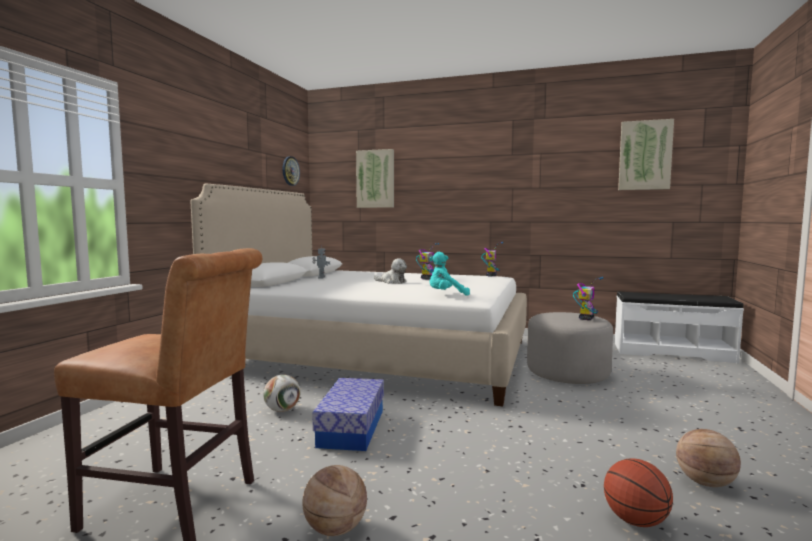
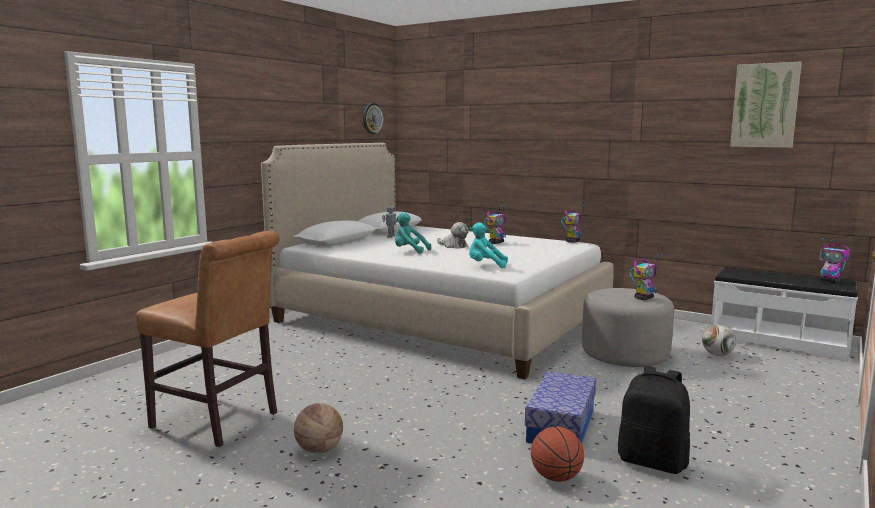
camera: 15 degrees right, 5 degrees up
(282, 410) = (324, 362): football -> football (717, 354)
(351, 428) = (373, 383): storage box -> storage box (561, 426)
(355, 287) = (409, 251): none -> turquoise plush toy
(375, 179) = (463, 126): picture -> none
(705, 482) = (653, 461): basketball -> black backpack
(712, 297) = (830, 281): none -> toy robot

